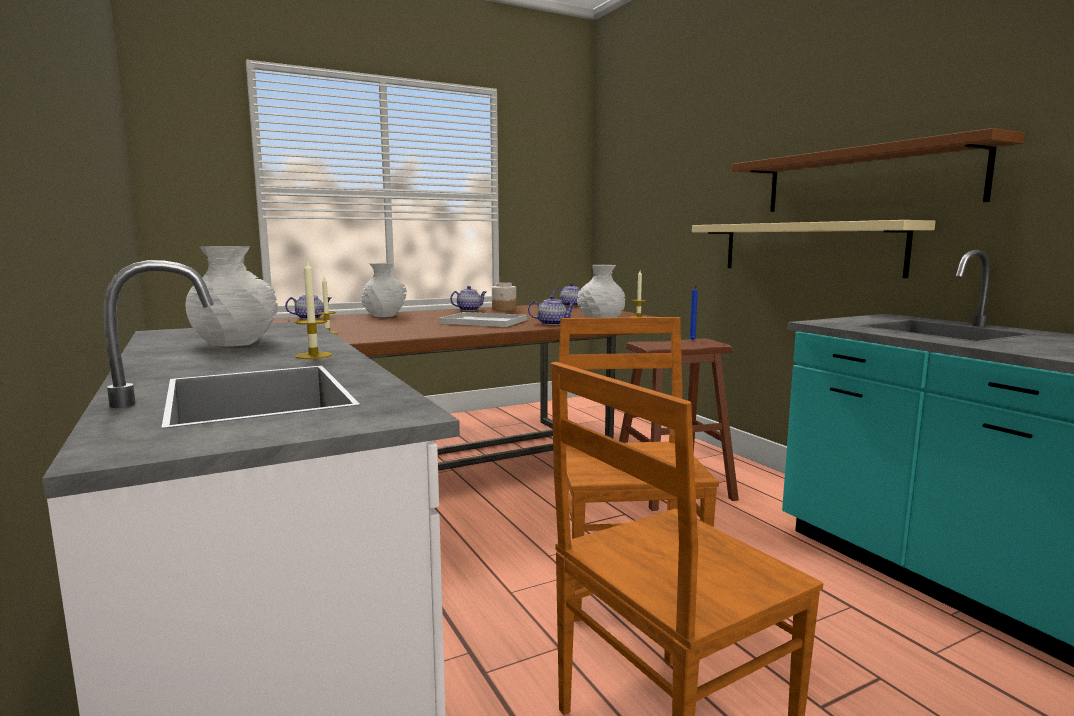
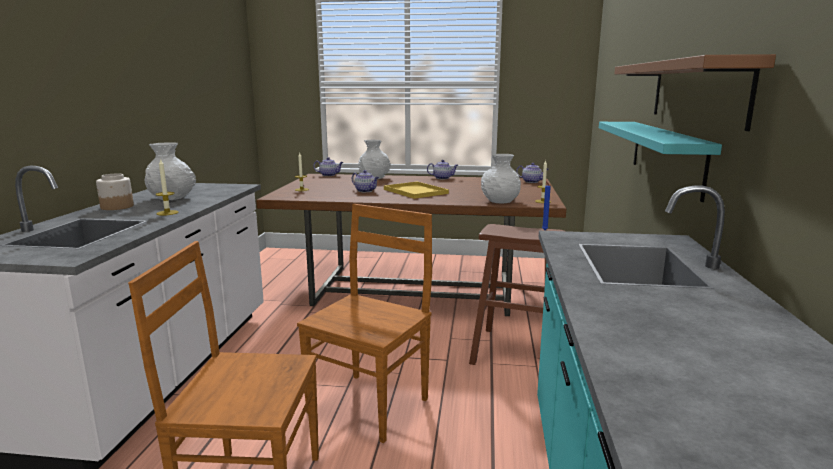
camera: 35 degrees right, 5 degrees up
(485, 321) = (416, 191): white tray -> yellow tray
(504, 309) = (467, 180): jar -> jar (117, 207)
(552, 323) = (454, 199): teapot -> teapot (366, 191)
(807, 248) = (665, 155): beige shelf -> turquoise shelf

